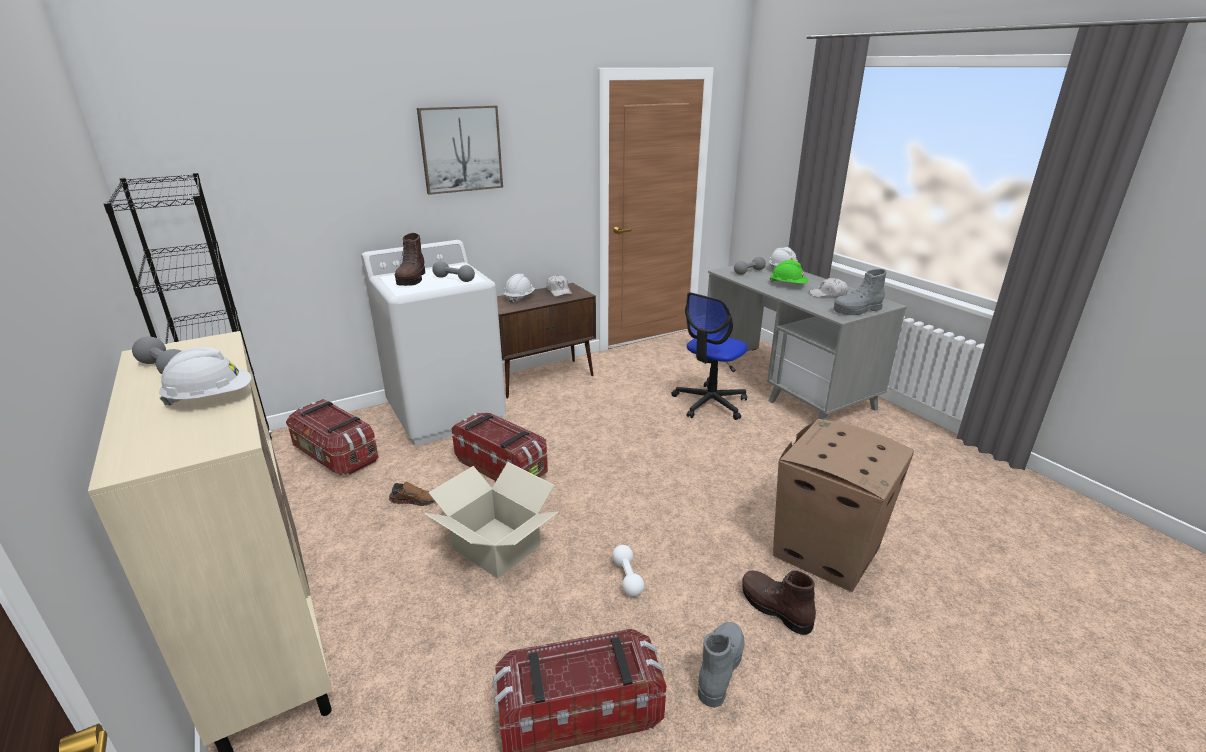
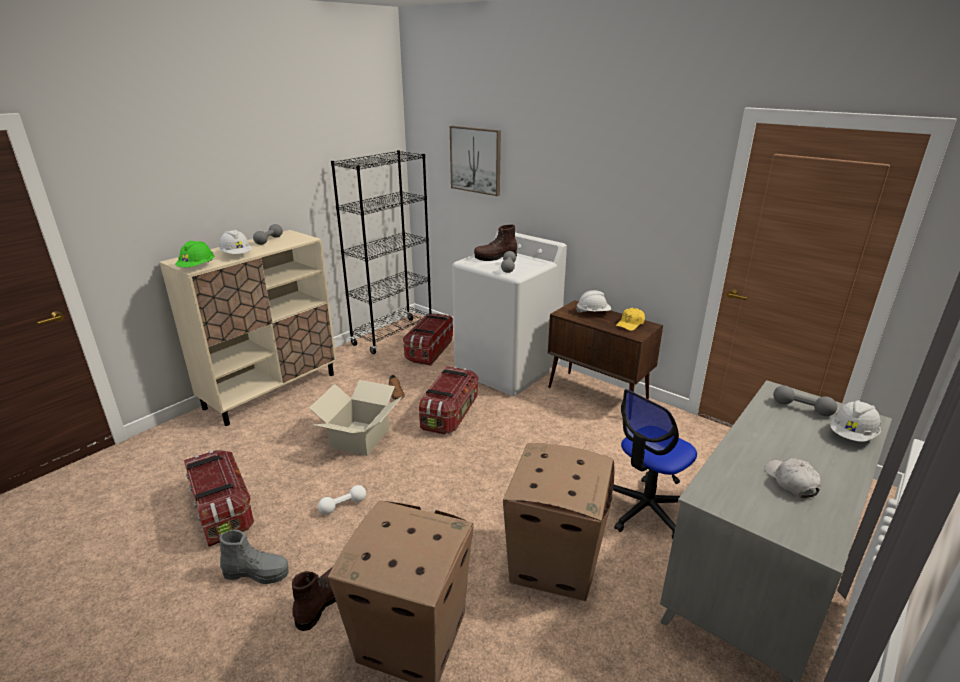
camera: 70 degrees right, 0 degrees up
(461, 149) = (585, 169): picture -> picture (476, 160)
(559, 291) = (630, 324): white cap -> yellow cap
(709, 403) = (645, 509): office chair -> office chair turned 60 degrees counterclockwise
(755, 457) = (555, 562): none -> cardboard box
(788, 285) = (787, 444): green hard hat -> green hard hat (197, 267)
(857, 310) = (749, 512): grey boot -> none

